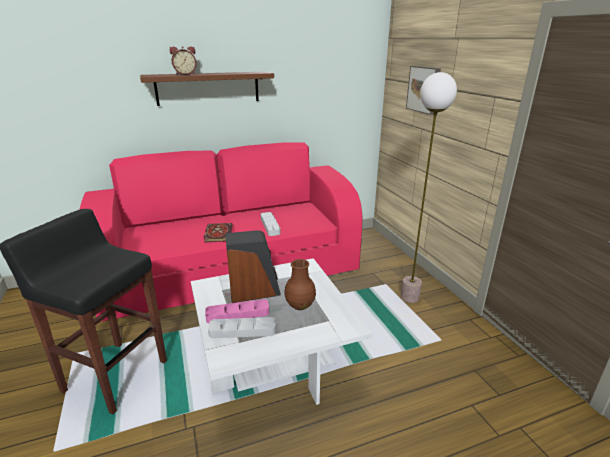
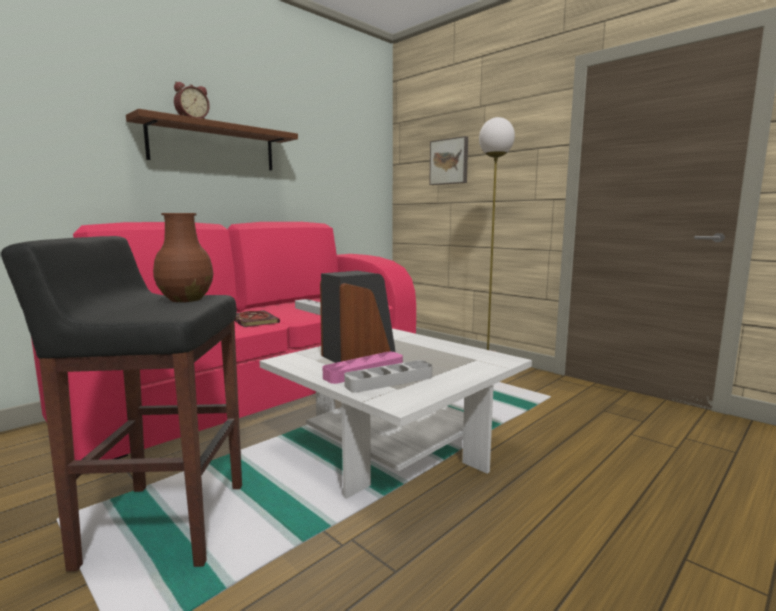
camera: 25 degrees left, 15 degrees down
(299, 305) = (429, 356): brown vase -> brown vase (185, 300)

